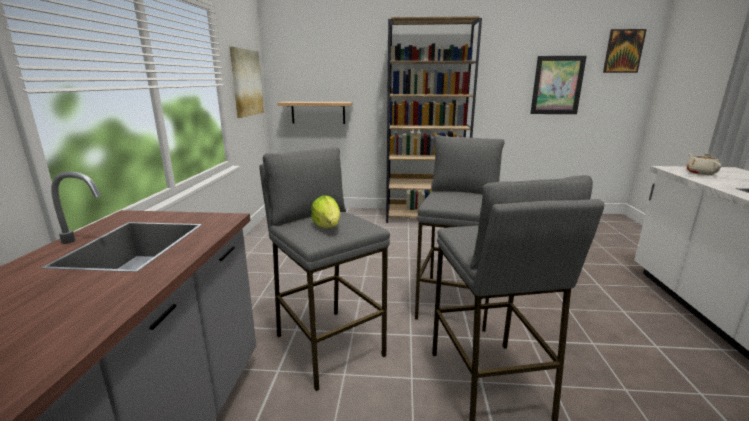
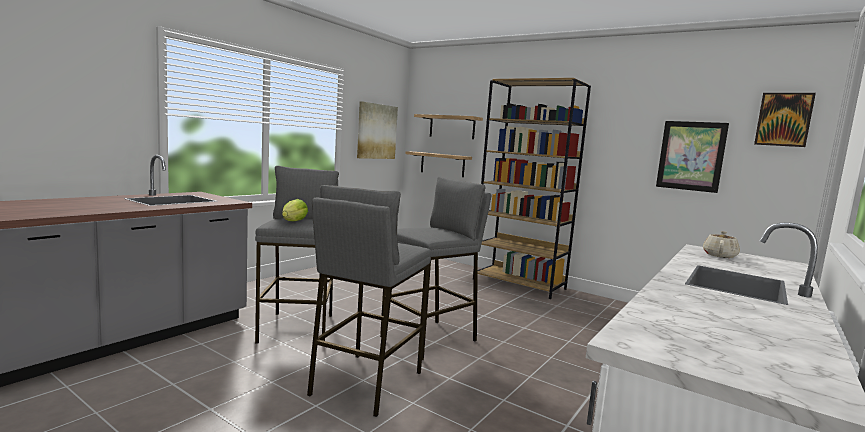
camera: 30 degrees right, 10 degrees down
(324, 71) = (452, 127): none -> shelf

